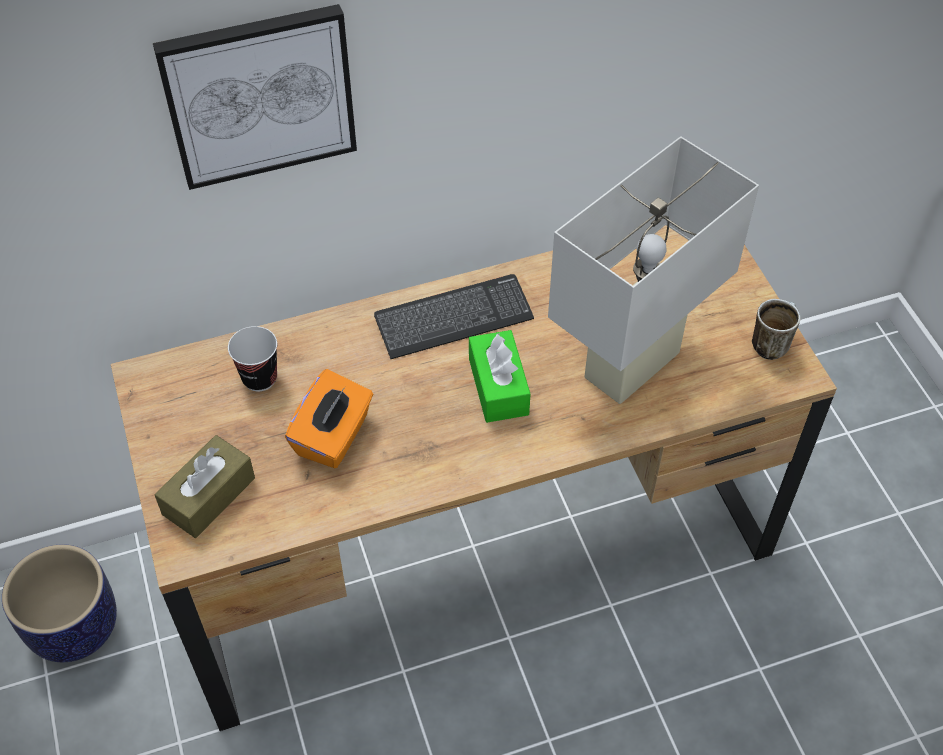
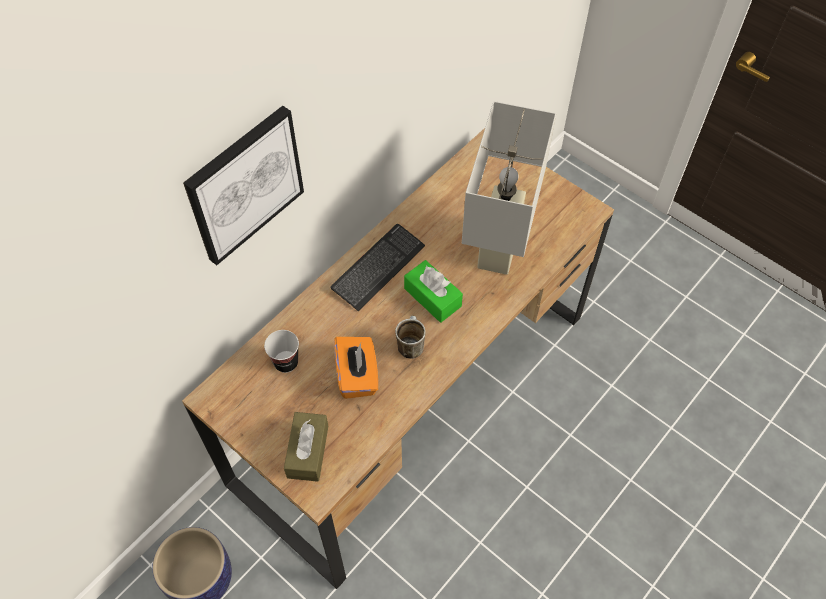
camera: 30 degrees left, 5 degrees up
(770, 343) = (564, 199): mug -> mug (410, 345)

